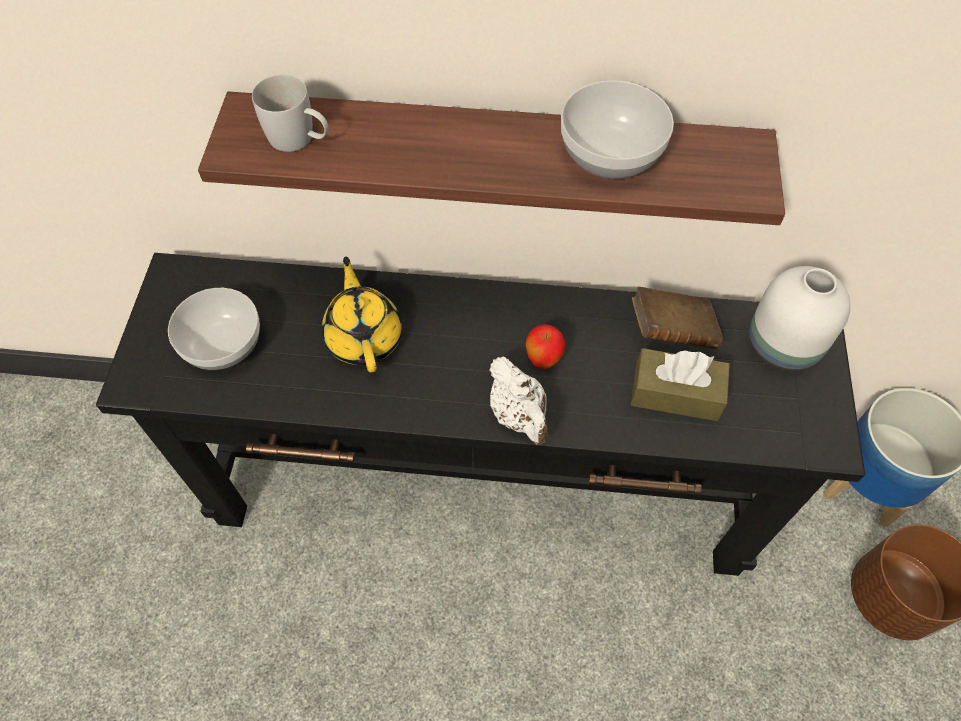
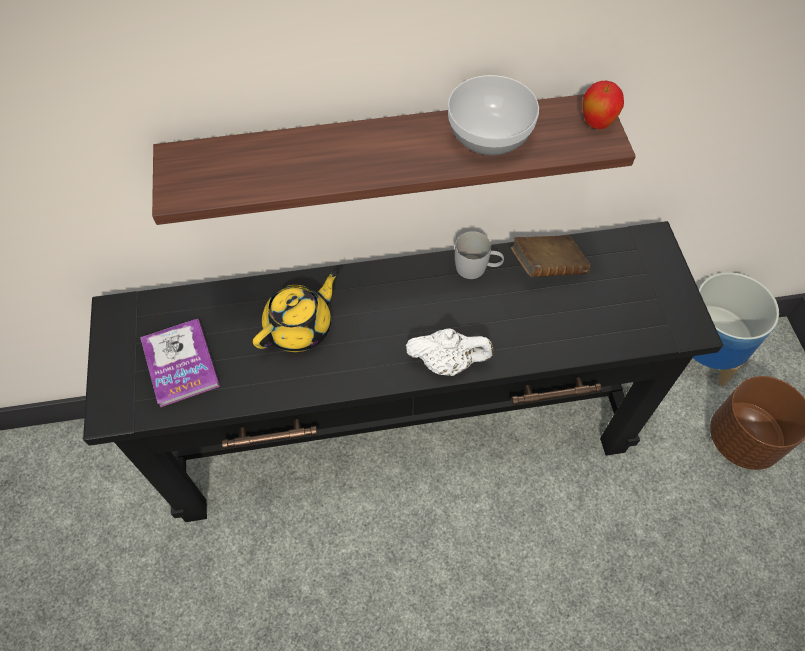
camera: 15 degrees left, 0 degrees up
(222, 346) = (180, 363): bowl -> book
(299, 140) = (231, 173): white mug -> white mug (477, 268)
(364, 336) = (300, 327): yellow teapot -> yellow teapot turned 75 degrees clockwise
(519, 415) = (447, 362): white teapot -> white teapot turned 45 degrees counterclockwise
(543, 360) = (453, 313): apple -> apple (596, 124)
(675, 394) = (564, 316): brown tissue box -> none
(782, 344) = (633, 259): white vase -> none

